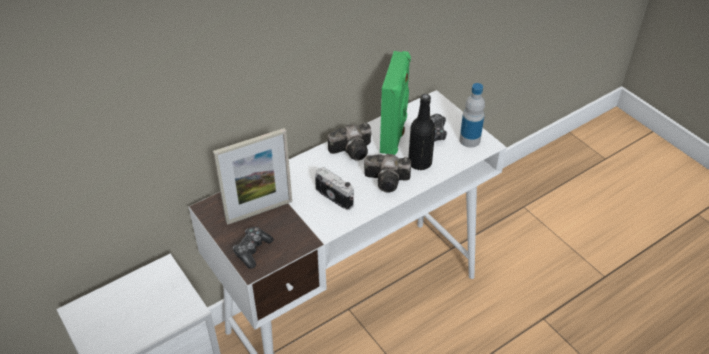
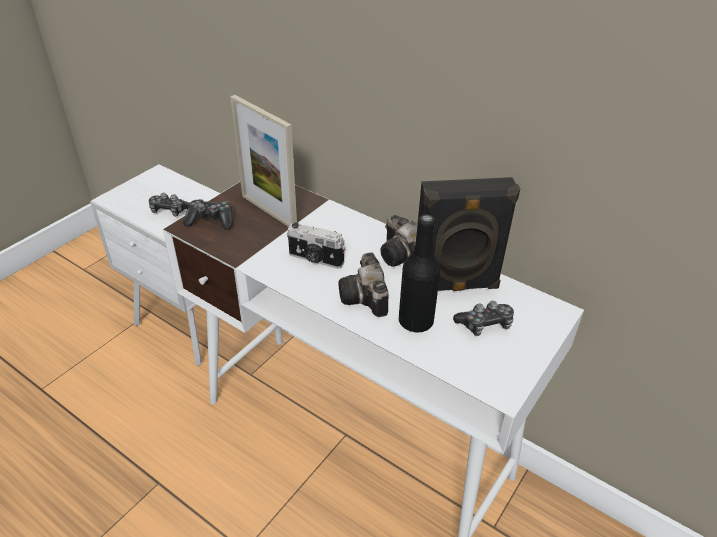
camera: 70 degrees right, 5 degrees down
(154, 307) = (169, 211): none -> game controller
(335, 196) = (315, 259): camera -> camera turned 90 degrees clockwise
(394, 135) = (455, 286): green speaker -> black speaker
(469, 140) = (498, 367): bottle -> none

